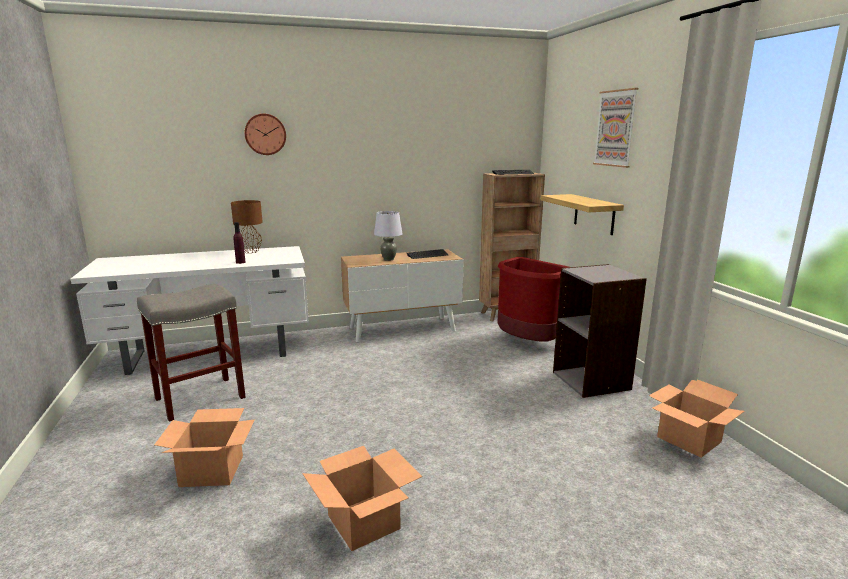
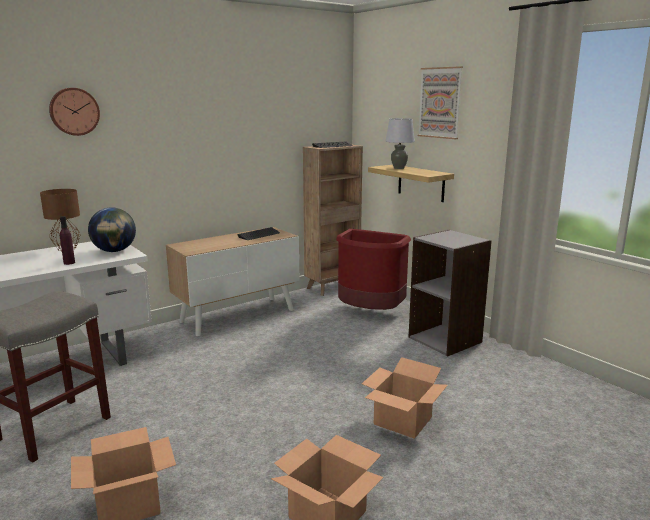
camera: 20 degrees left, 0 degrees up
(283, 256) = (114, 251): none -> globe
(389, 259) = (222, 243): grey table lamp -> grey table lamp (399, 168)
(690, 440) = (549, 377): cardboard box -> cardboard box (403, 421)

